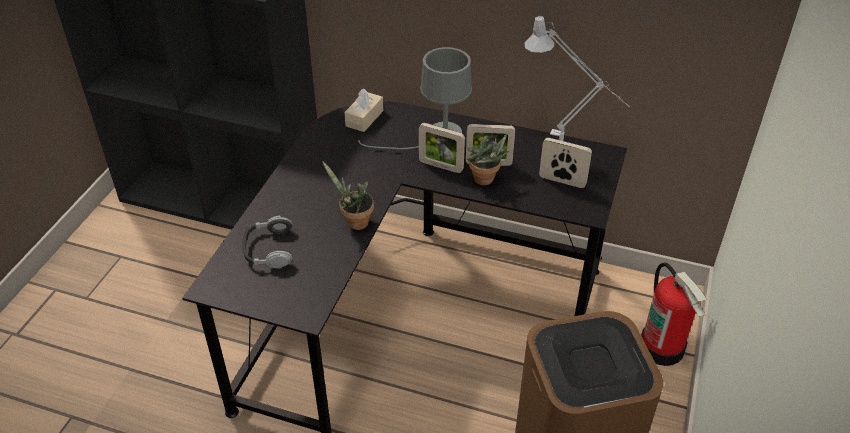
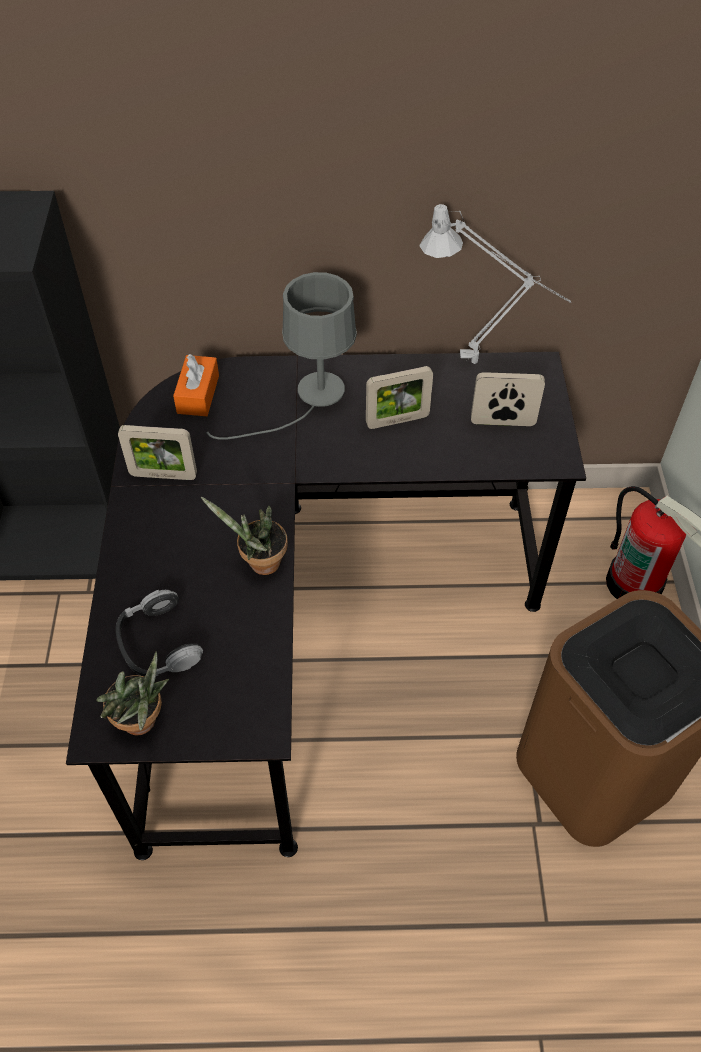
camera: 20 degrees left, 10 degrees up
(364, 118) = (198, 394): beige tissue box -> orange tissue box
(441, 166) = (337, 442): picture frame -> picture frame (163, 475)
(485, 181) = (405, 449): potted plant -> potted plant (143, 723)

